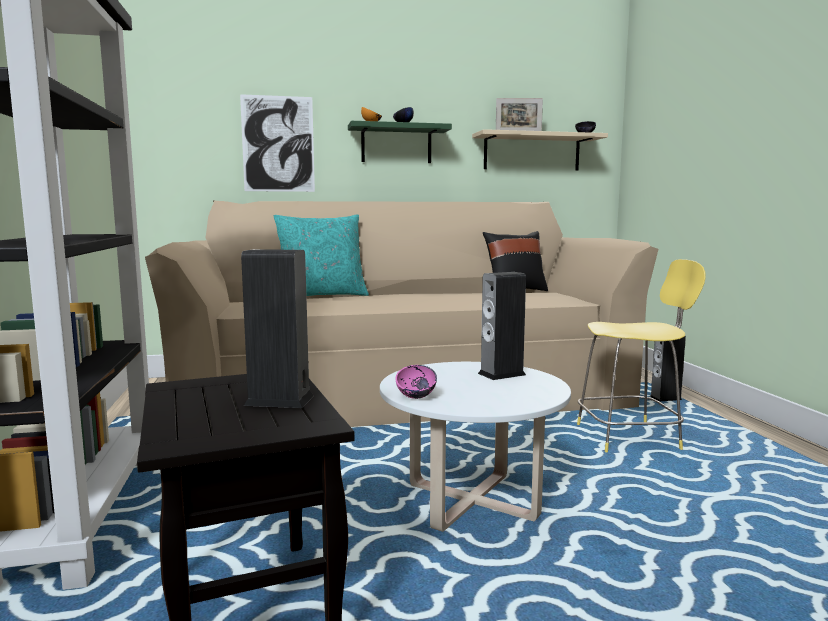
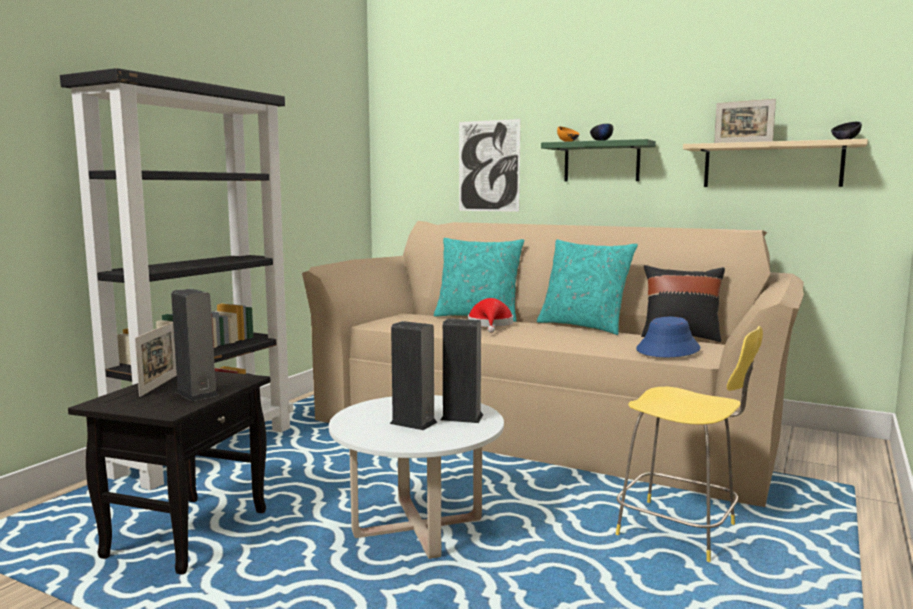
camera: 40 degrees right, 0 degrees up
(191, 404) = (159, 385): none -> picture frame
(368, 298) = (490, 325): none -> red hat
(416, 397) = (350, 418): pink bowl -> none
(435, 292) = (584, 326): none -> turquoise pillow
(543, 298) = (668, 349): none -> blue hat
(665, 399) = (830, 510): speaker -> speaker (413, 423)

